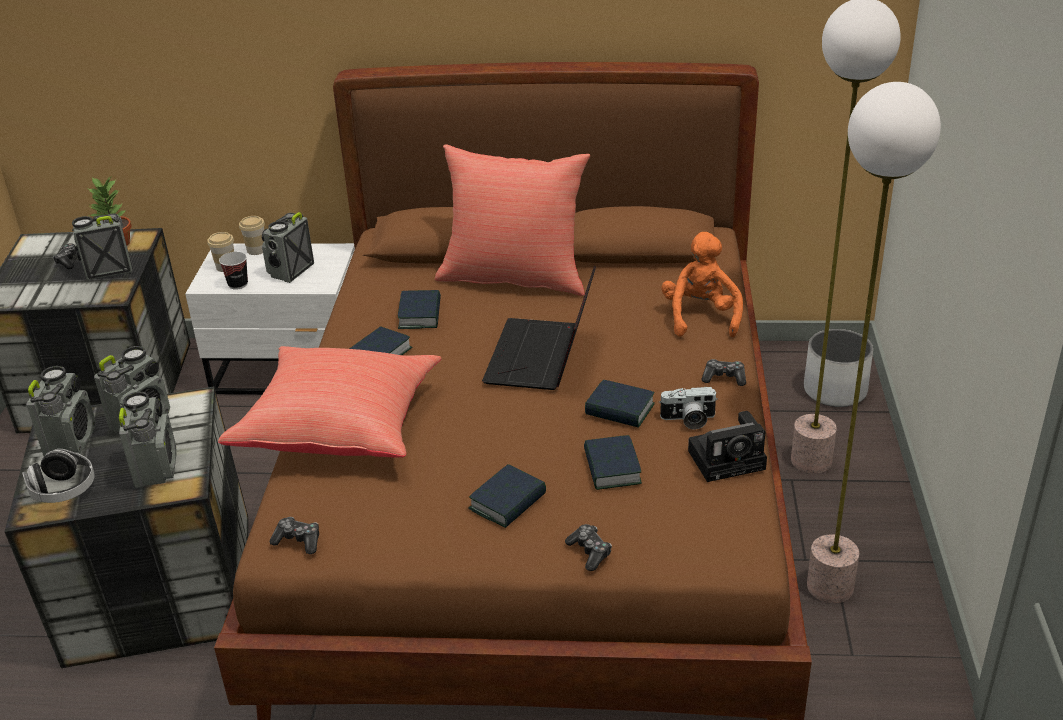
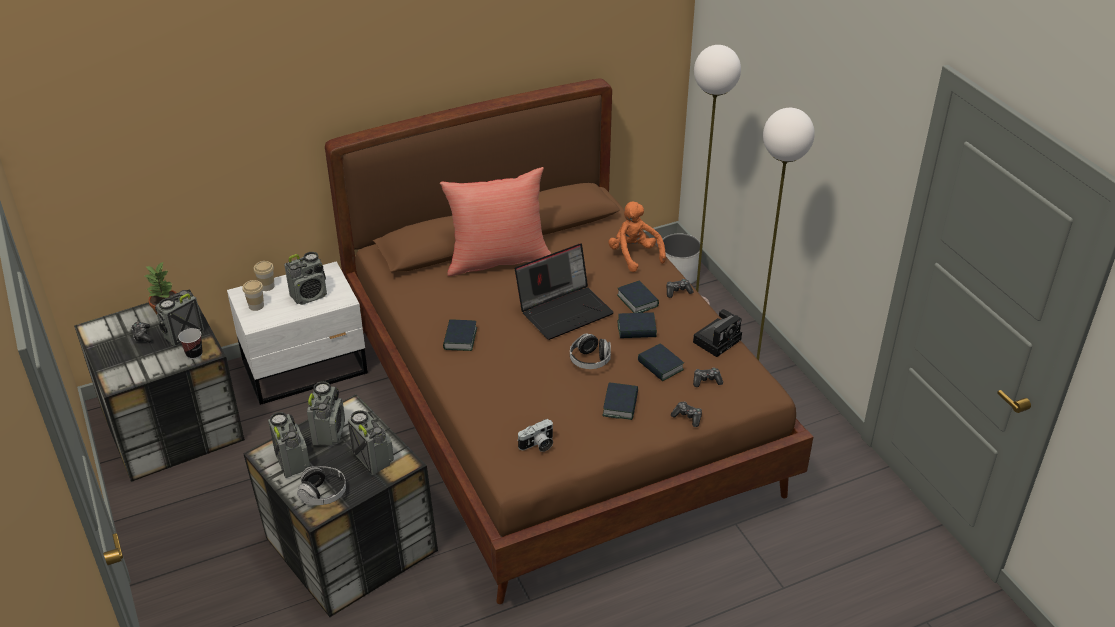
camera: 30 degrees left, 5 degrees up
(238, 284) = (279, 316): cup -> cup (194, 354)
(290, 271) = (309, 295): radio -> radio turned 120 degrees counterclockwise
(298, 541) = (522, 468): game controller -> game controller (706, 381)
(340, 428) = (481, 393): red pillow -> none
(420, 315) = (460, 303): book -> book (637, 300)
(517, 430) = (590, 360): none -> headphones
(542, 357) = (565, 310): laptop -> laptop turned 105 degrees counterclockwise
(688, 420) = (679, 323): camera -> camera (538, 445)

